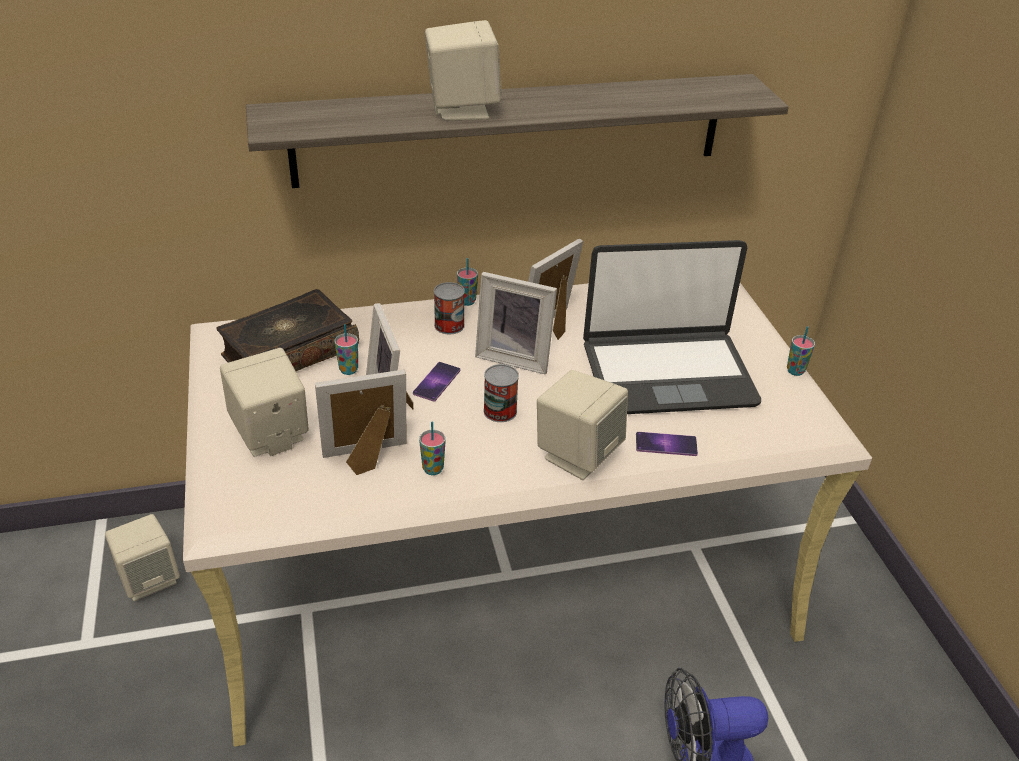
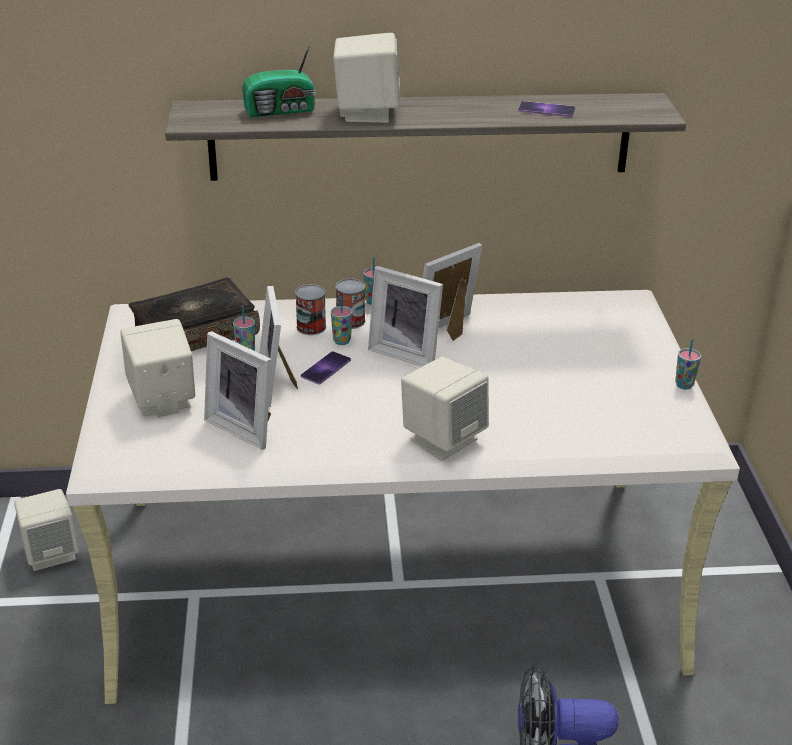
camera: 10 degrees right, 5 degrees down
(367, 459) = (245, 427): picture frame -> picture frame turned 135 degrees counterclockwise
(370, 110) = (282, 110): none -> radio
(433, 469) = (303, 440): cup -> cup (342, 341)
(500, 411) = (379, 397): can -> can (311, 327)
(666, 444) = (532, 437): phone -> phone (546, 109)
(667, 373) = (553, 377): laptop -> none

